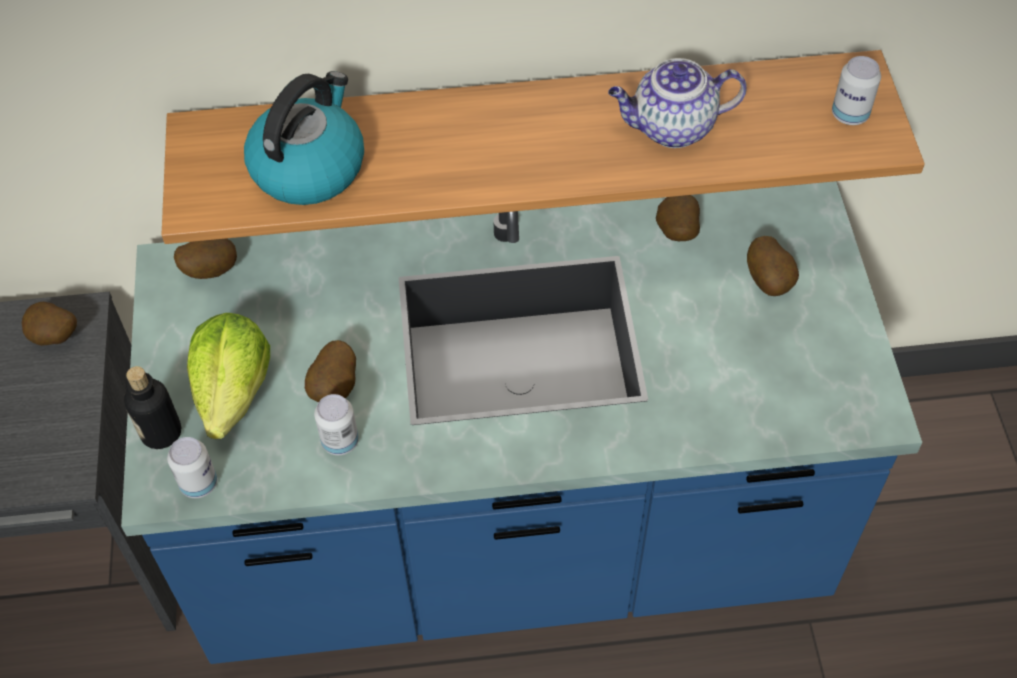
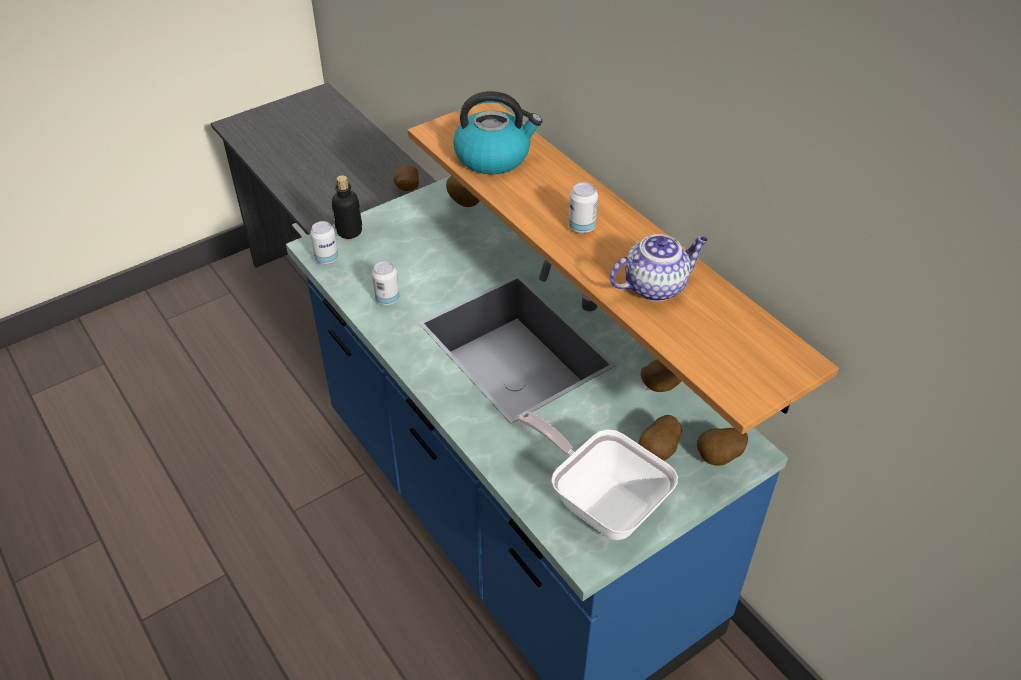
camera: 60 degrees right, 10 degrees down
(235, 392) = (392, 246): lettuce -> none
(336, 388) = (421, 282): potato -> potato (719, 458)
(671, 128) = (655, 286): teapot -> teapot turned 105 degrees clockwise
(809, 367) = (601, 500): none -> frying pan
(849, 115) = (753, 370): can -> can (581, 227)

